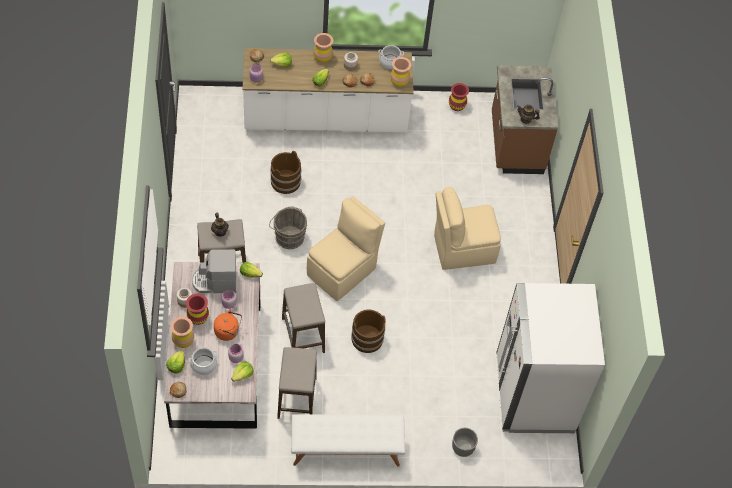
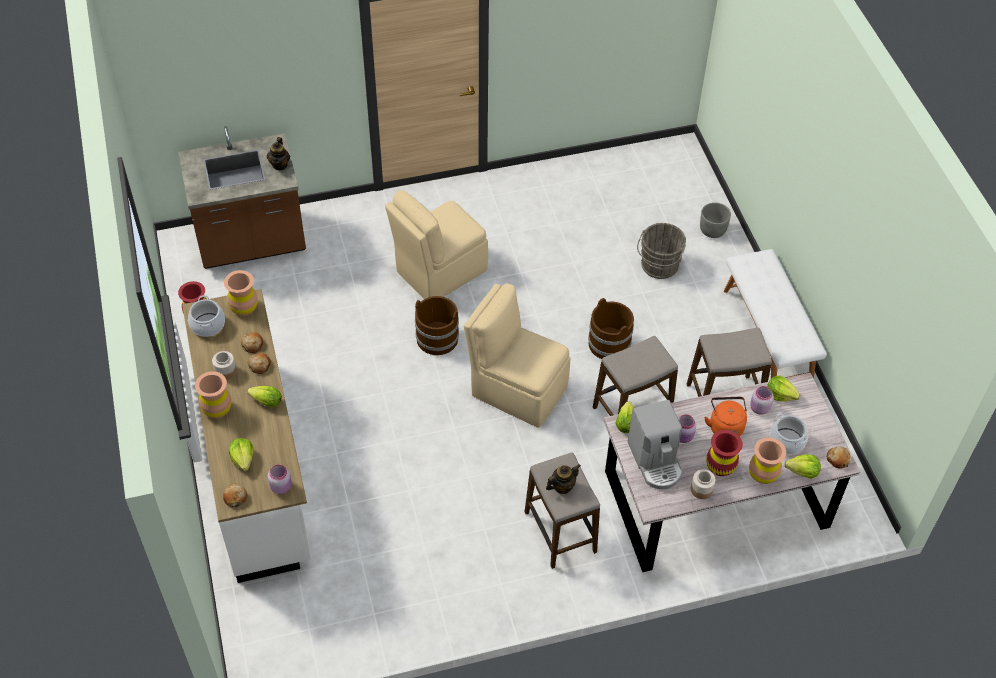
camera: 100 degrees left, 5 degrees down
(285, 181) = (387, 490): brown bucket -> brown bucket (437, 338)
(288, 236) = (483, 464): grey bucket -> grey bucket (658, 267)
(462, 249) = (439, 272): beige chair -> beige chair turned 75 degrees clockwise
(534, 394) = (617, 179): white fridge -> none

